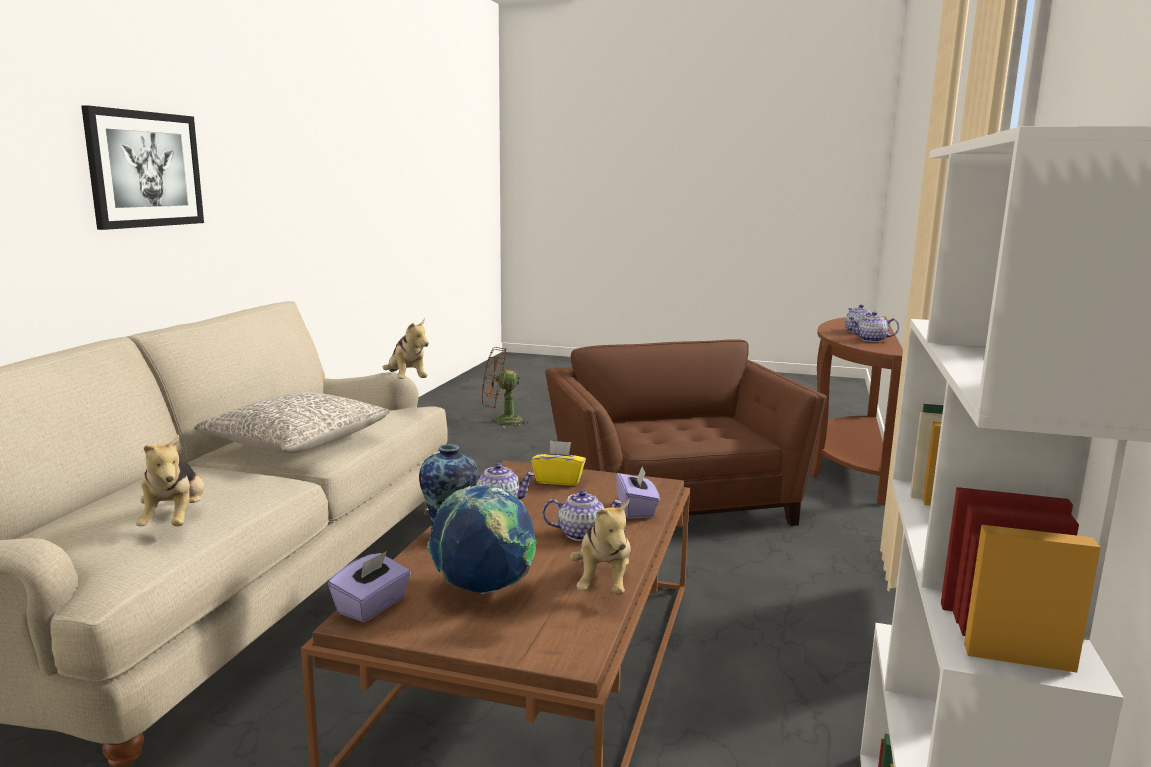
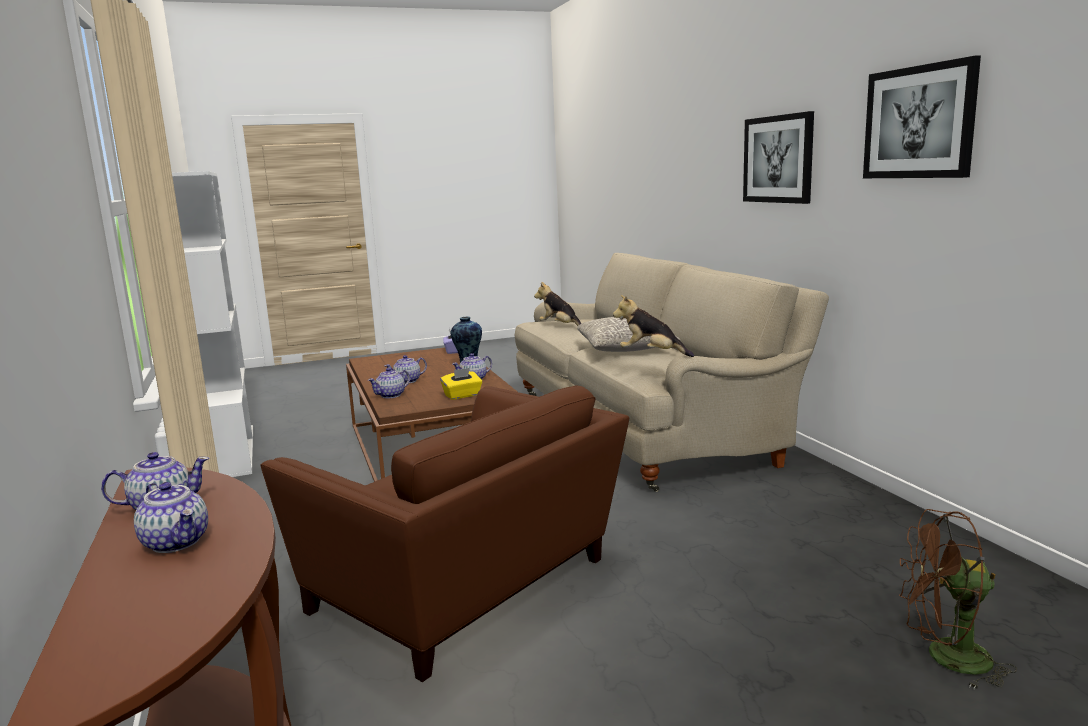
camera: 145 degrees right, 0 degrees up
(284, 147) = (919, 122): none -> picture
(484, 589) = (421, 361): globe -> none
(501, 421) = (946, 658): brown fan -> brown fan turned 135 degrees counterclockwise
(603, 583) = (373, 372): plush toy -> none
(636, 510) = (391, 395): purple tissue box -> teapot

